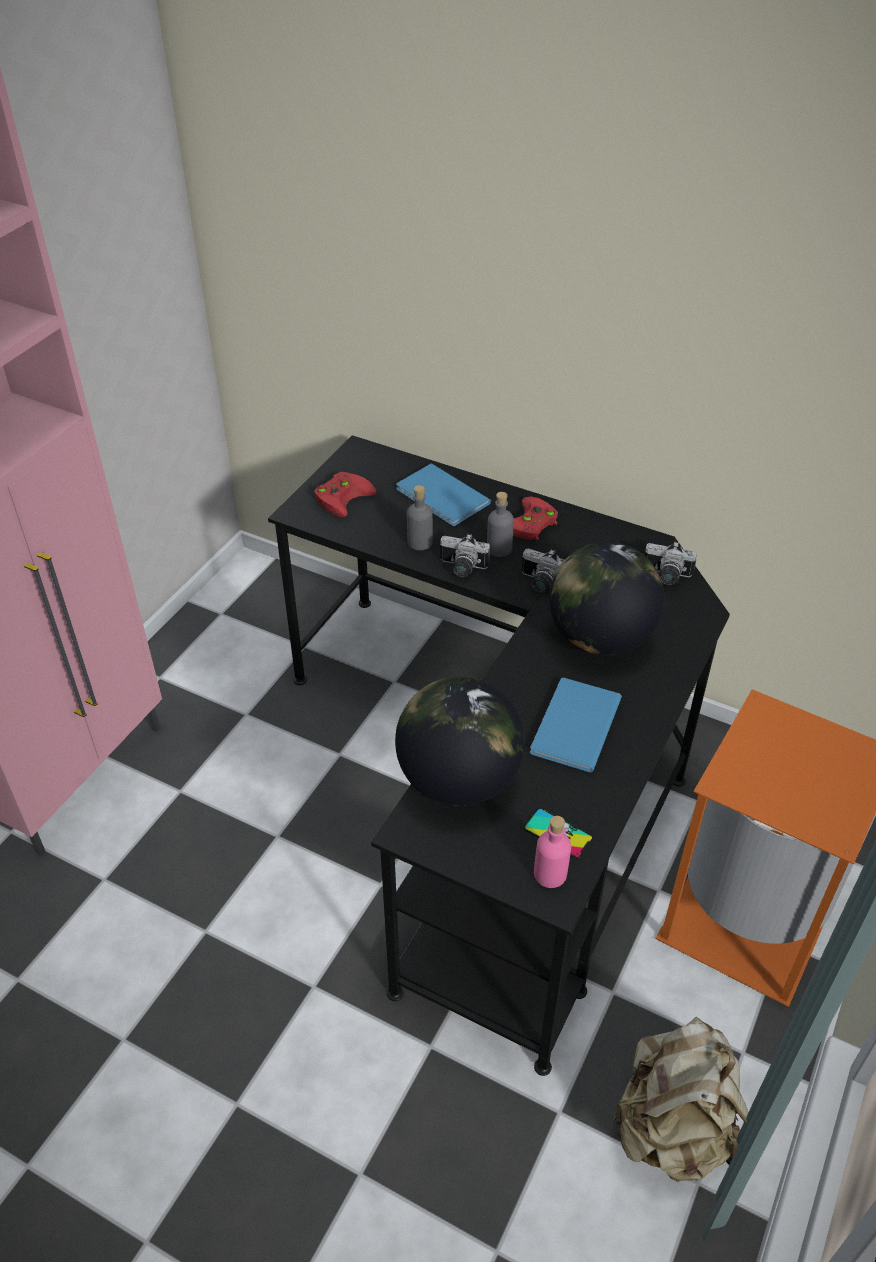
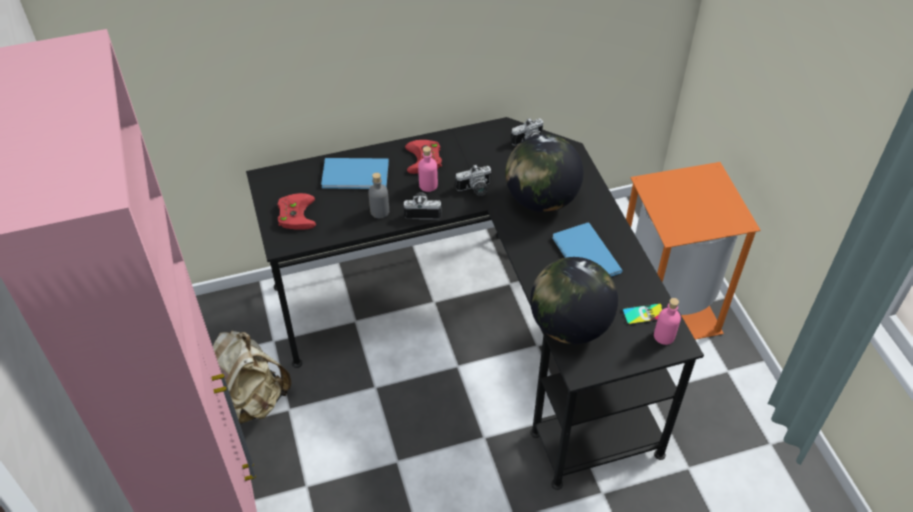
camera: 45 degrees left, 5 degrees up
(462, 568) = (423, 210): camera -> camera turned 150 degrees counterclockwise
(499, 549) = (428, 185): grey bottle -> pink bottle
(674, 1128) = (738, 429): beige backpack -> beige backpack (249, 401)

